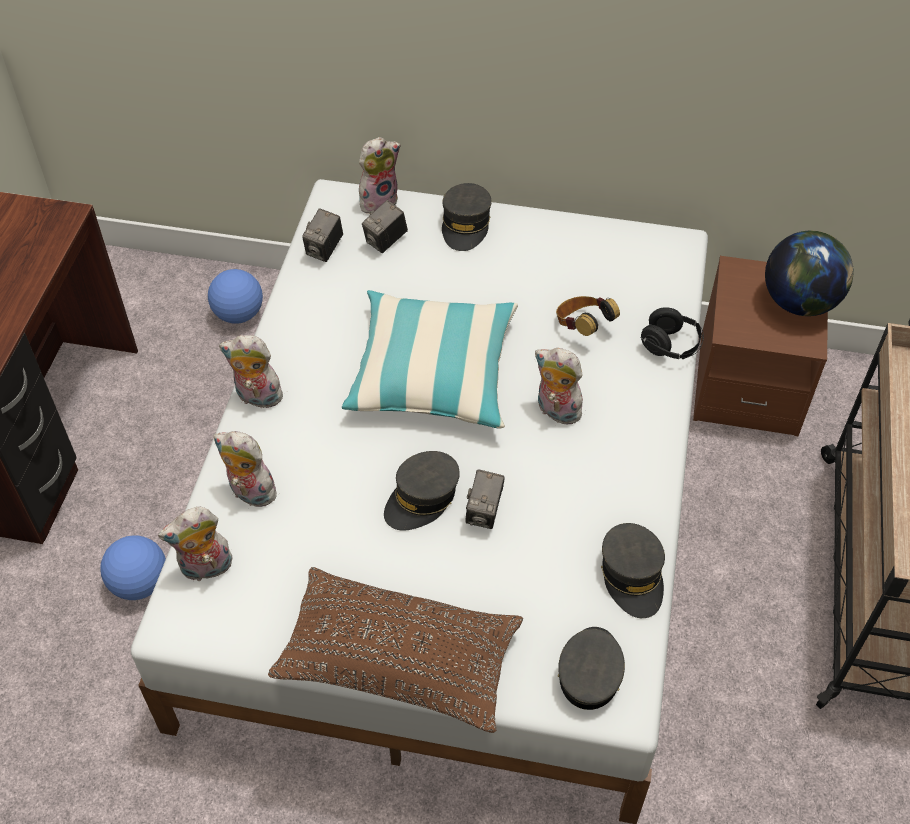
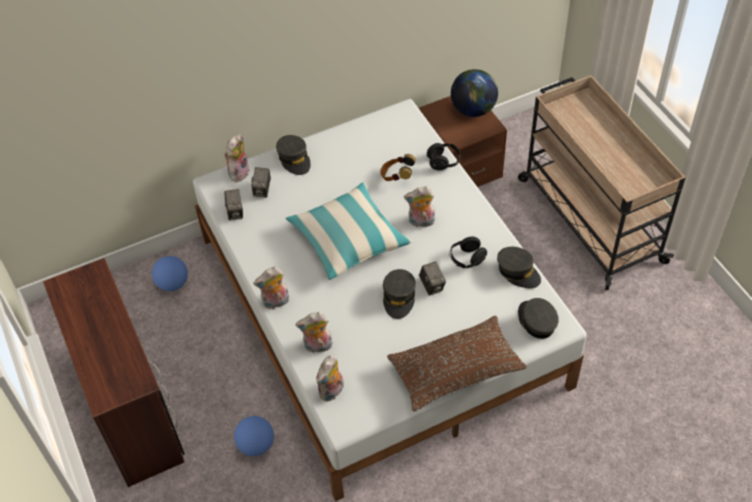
camera: 35 degrees left, 0 degrees up
(572, 507) = (467, 259): none -> black headphones

